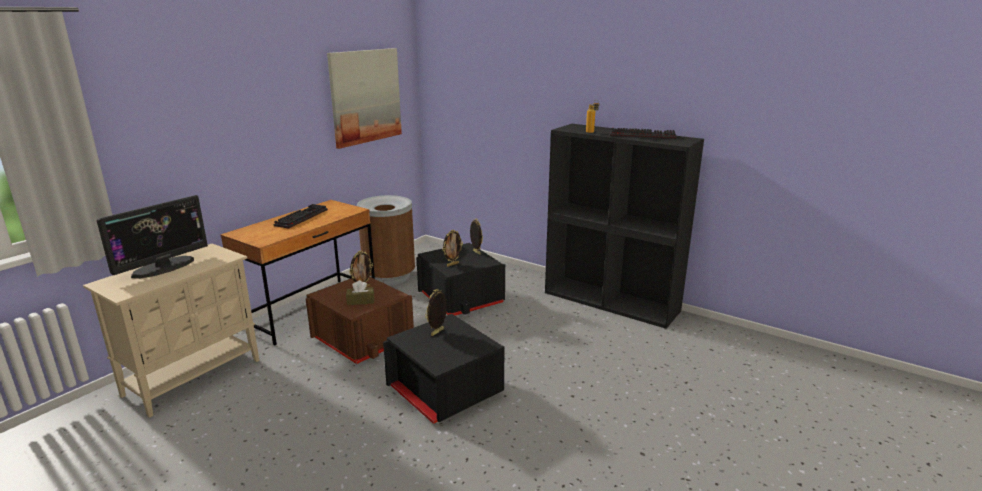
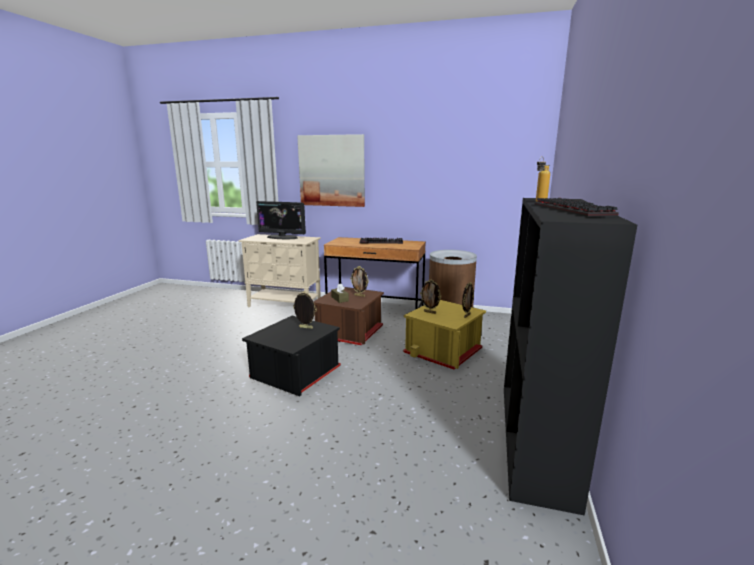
camera: 70 degrees right, 5 degrees down
(365, 96) = (478, 166): picture -> picture (332, 171)
(461, 298) = (444, 351): black storage box -> yellow storage box

